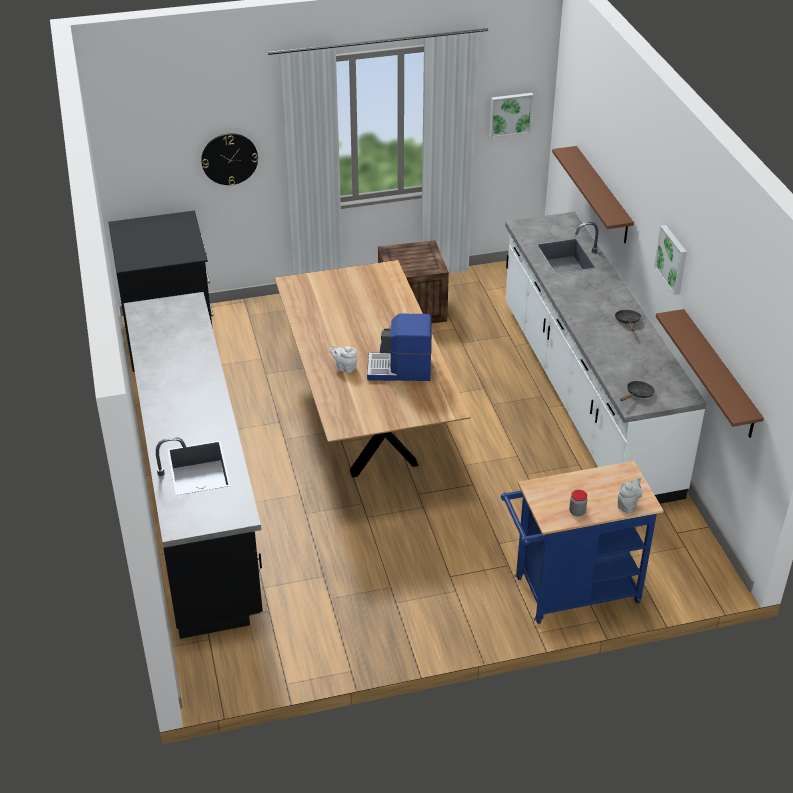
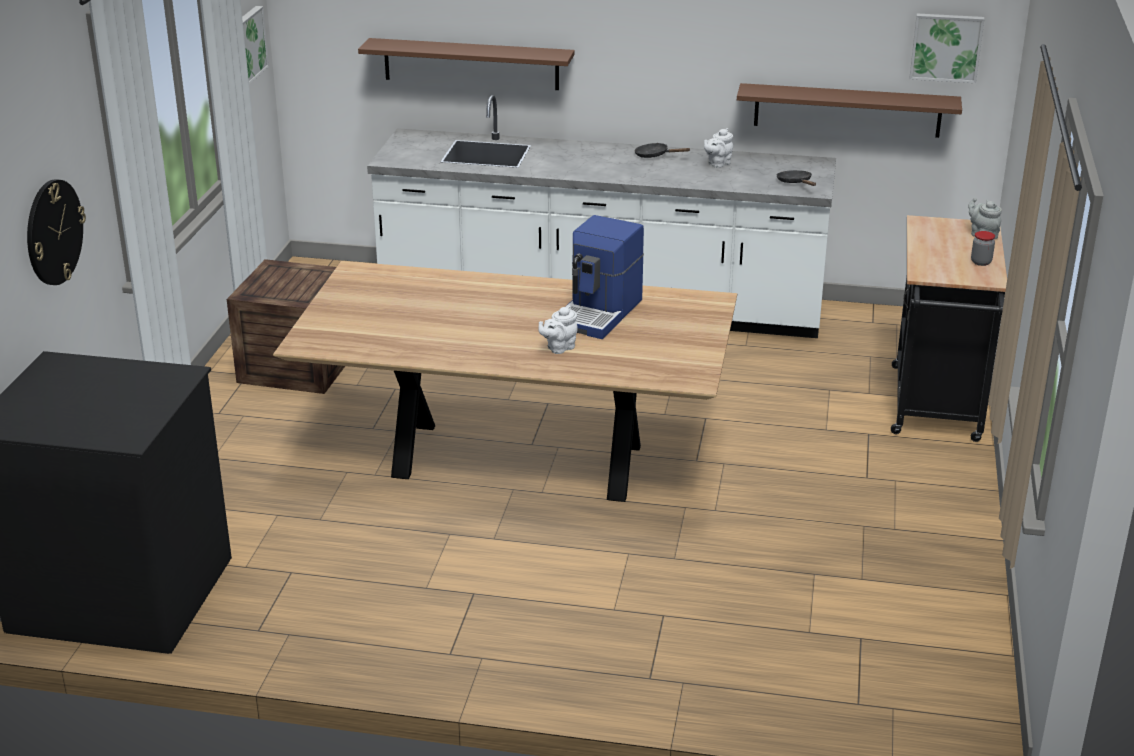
camera: 65 degrees left, 10 degrees down
(198, 498) = (568, 651): black counter -> none
(569, 593) = (936, 408): blue cart -> black cart
(639, 352) = (717, 164): none -> white teapot
(672, 259) = (693, 39): picture -> picture (946, 47)

